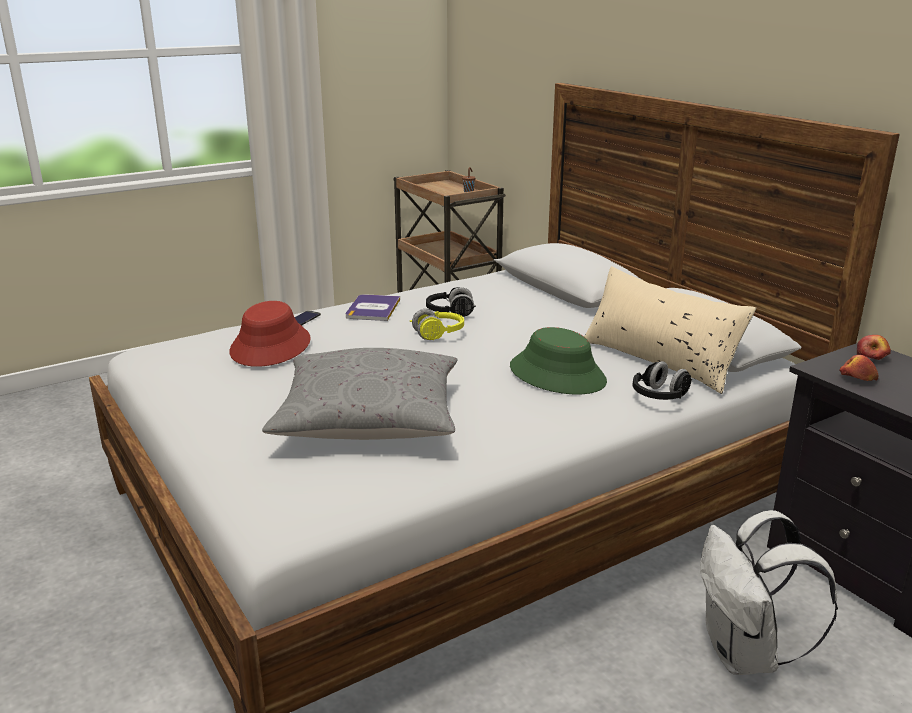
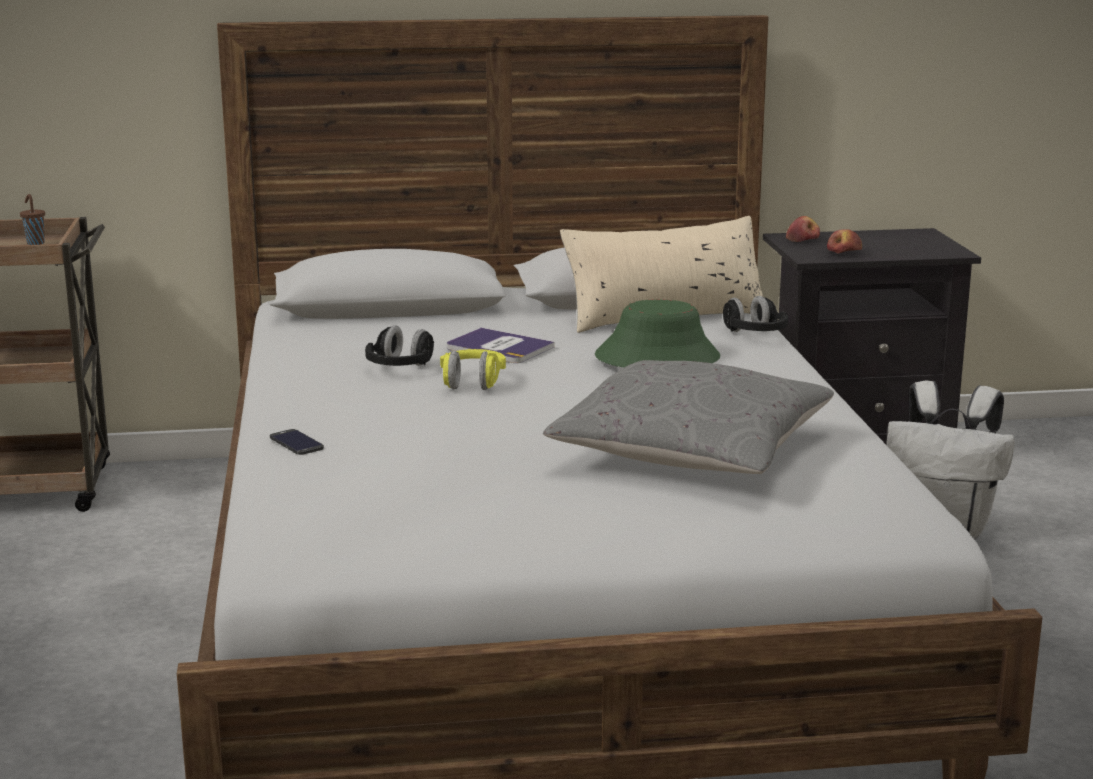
camera: 65 degrees left, 5 degrees down
(271, 346) = (401, 468): red hat -> none
(373, 309) = (319, 401): book -> book (499, 348)

